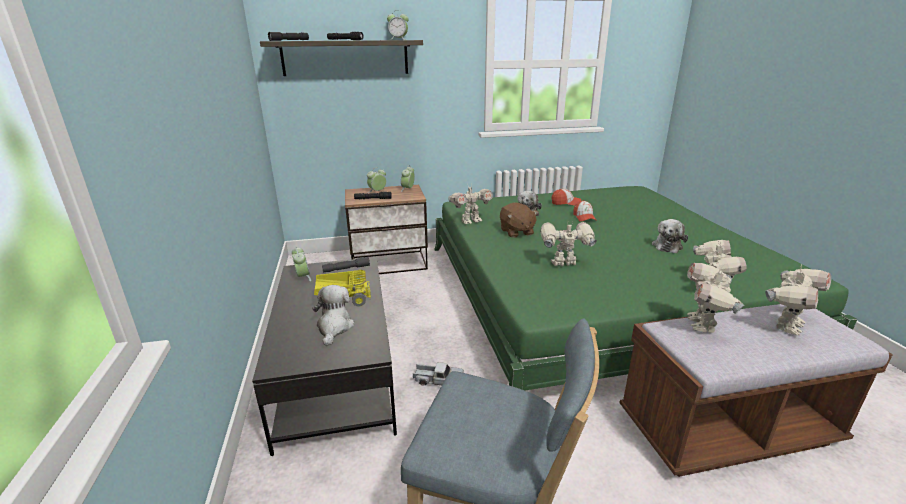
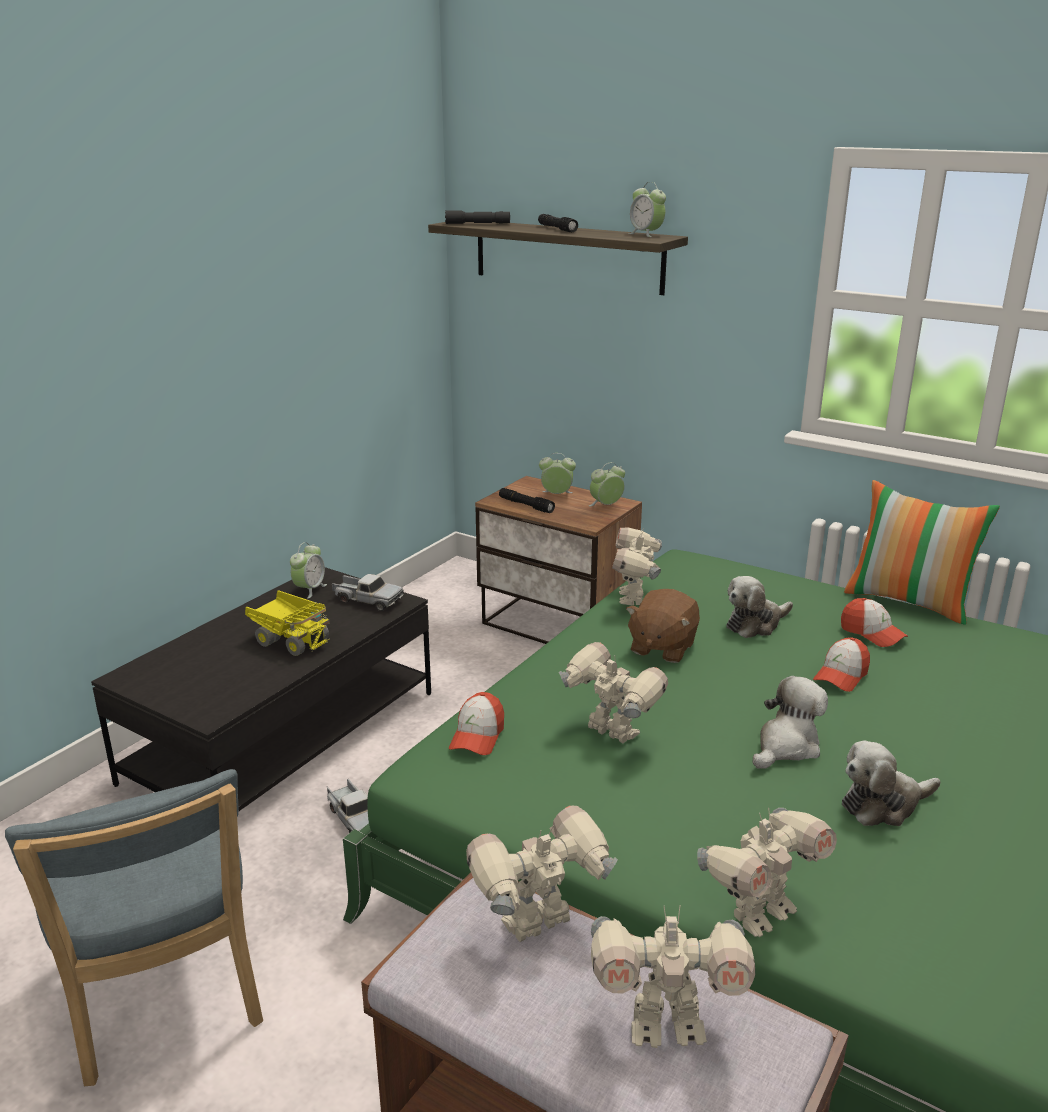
camera: 45 degrees right, 0 degrees up
(334, 327) = (231, 666): plush toy -> plush toy (786, 746)
(346, 269) = (367, 600): grey flashlight -> toy truck
(470, 221) = (634, 598): toy robot -> toy robot turned 75 degrees clockwise
(524, 289) = (477, 736): none -> cap
(553, 191) = (909, 601): none -> pillow

